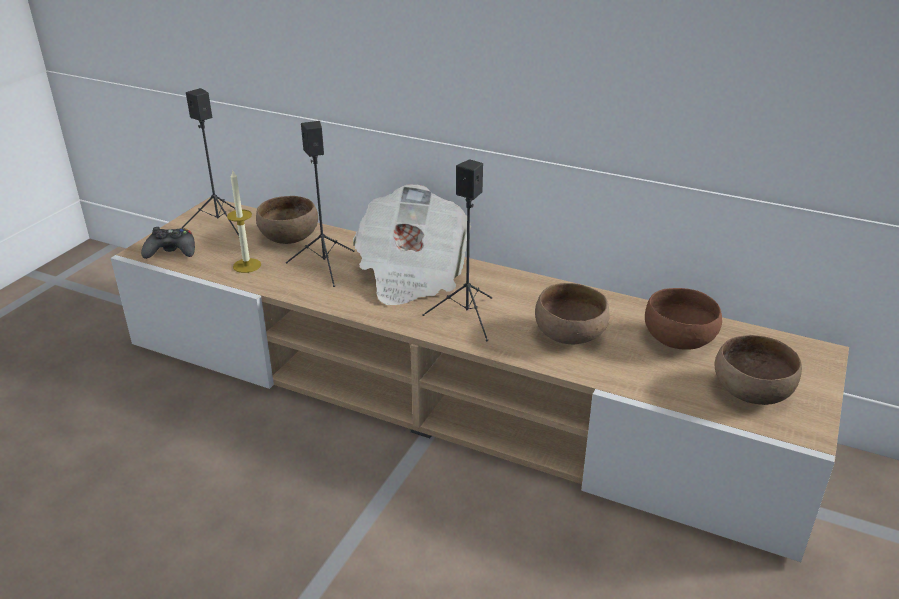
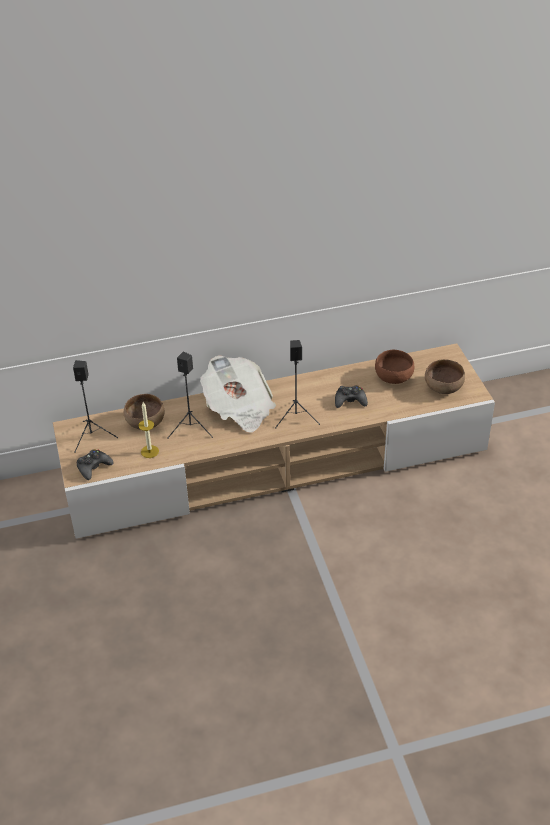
camera: 40 degrees left, 10 degrees up
(571, 336) = (350, 400): brown bowl -> black game controller

